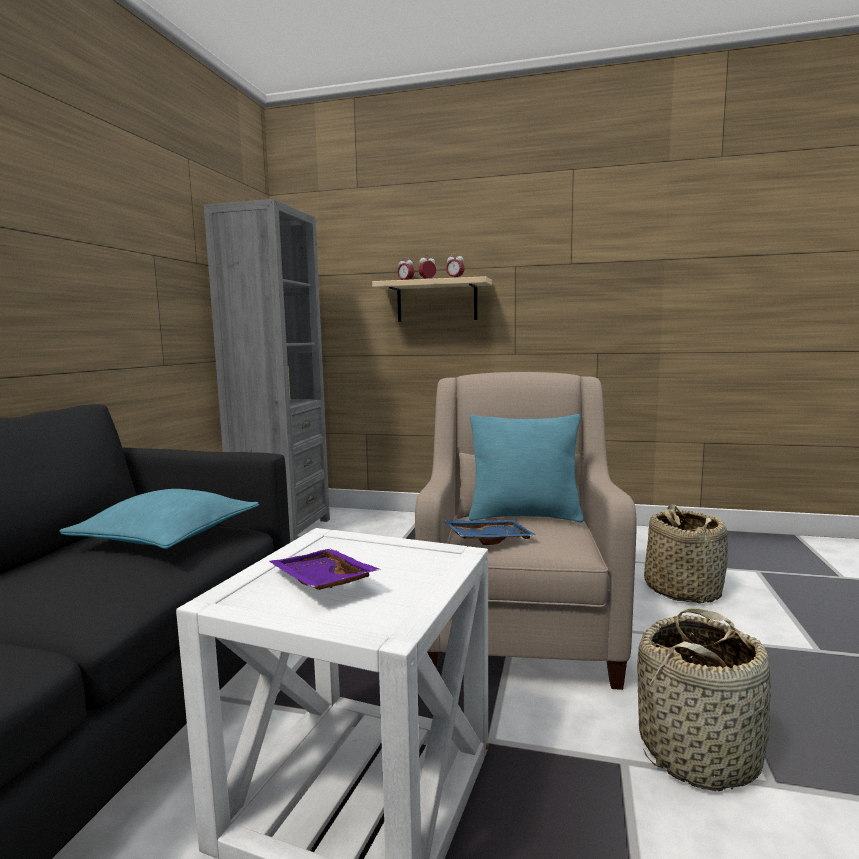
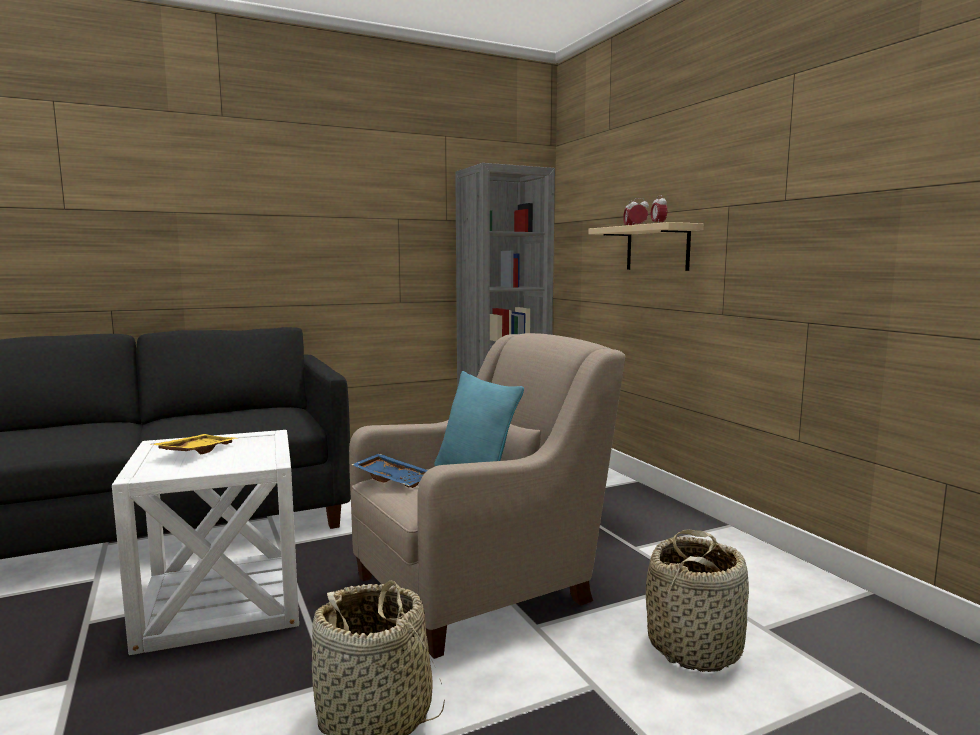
camera: 50 degrees right, 0 degrees up
(168, 537) = (267, 417): turquoise pillow -> none
(320, 583) = (196, 452): purple tray -> yellow tray

